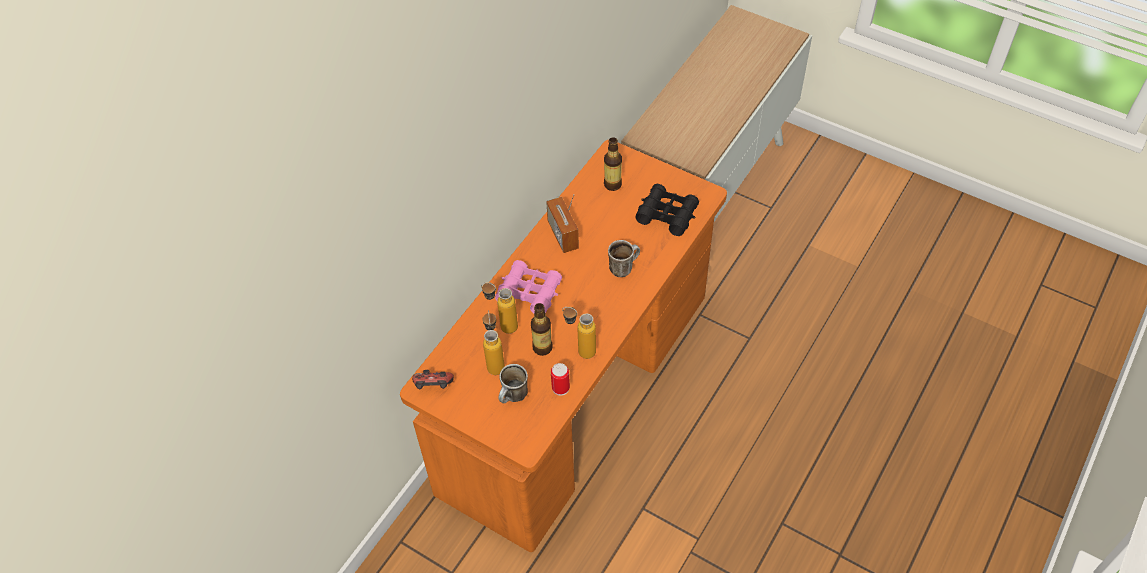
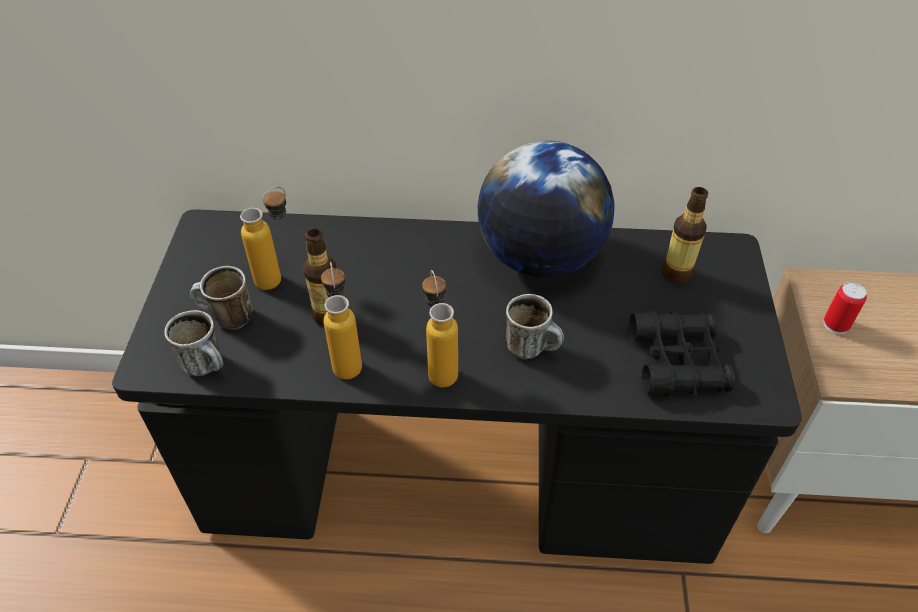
camera: 60 degrees right, 5 degrees down
(433, 387) = (209, 235): game controller -> none
(502, 326) = (342, 259): bottle -> bottle (440, 367)
(529, 292) = (416, 263): pink binoculars -> none
(545, 416) = (208, 366): none -> mug
(560, 388) = (266, 364): can -> can (836, 324)
(563, 235) = (540, 258): radio -> globe
(576, 393) = (459, 476): orange desk -> black desk

